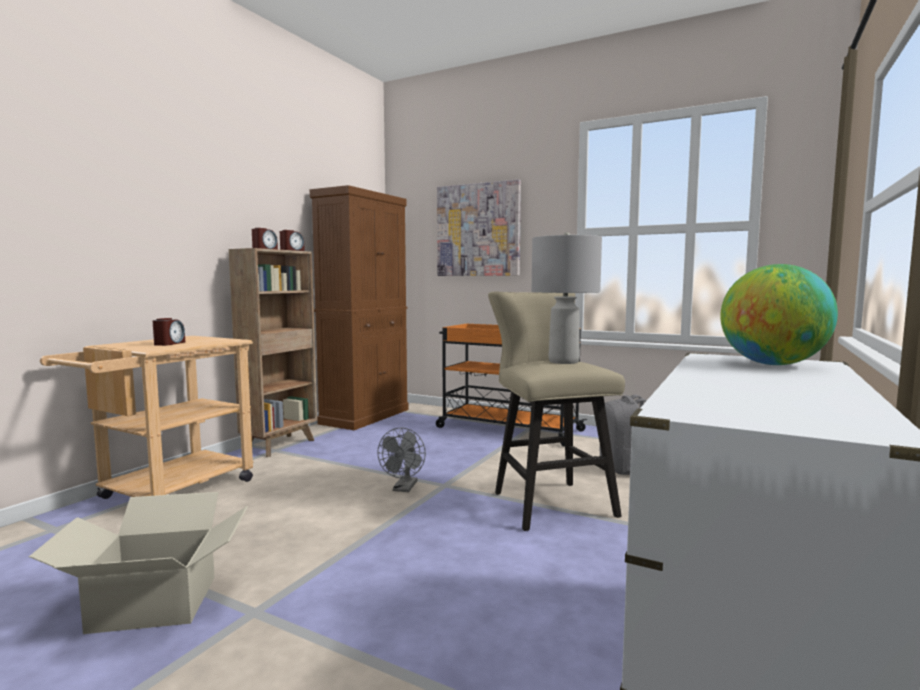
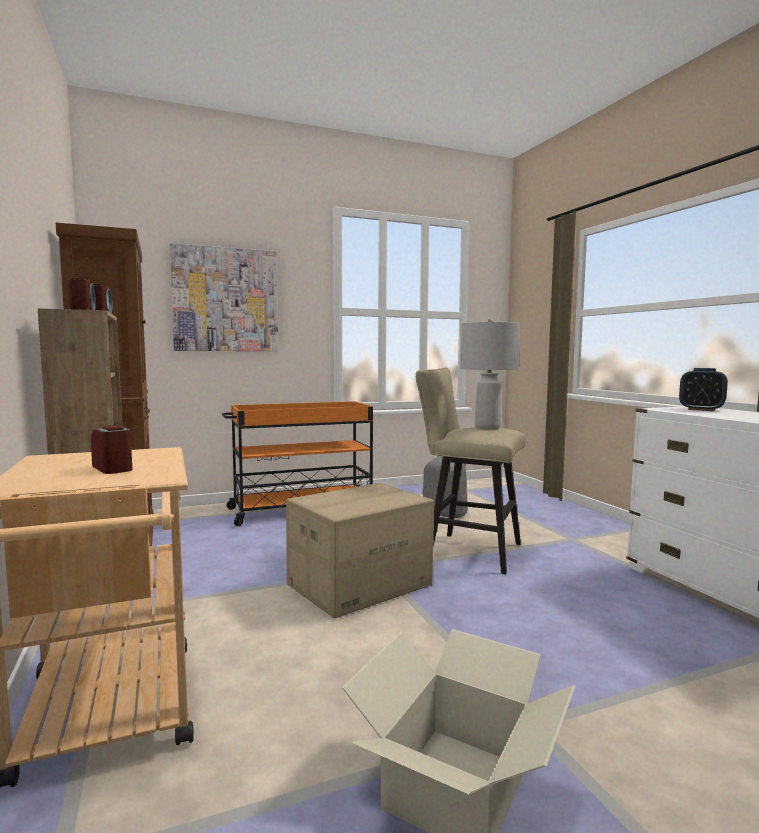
camera: 50 degrees left, 0 degrees up
(404, 488) = (359, 584): grey fan -> cardboard box
(773, 364) = (701, 409): globe -> alarm clock

